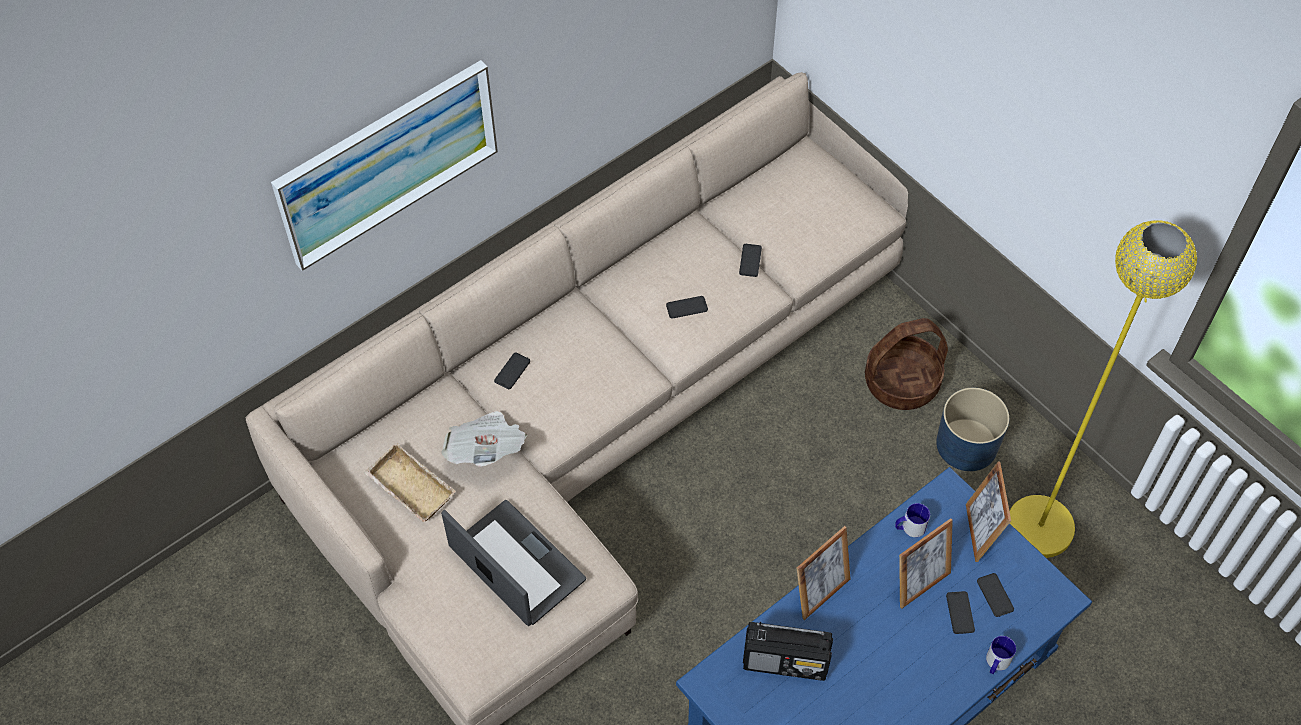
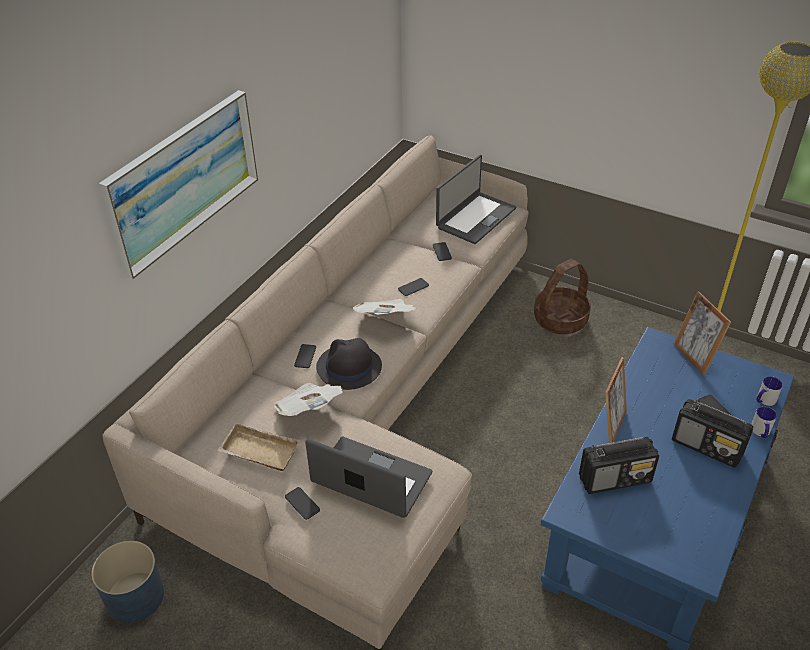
camera: 20 degrees left, 15 degrees down
(556, 404) = (348, 367): none -> black hat
(631, 347) = (386, 319): none -> newspaper
(822, 215) = (475, 218): none -> laptop
(909, 528) = (645, 368): mug -> mug (764, 400)
(918, 660) = (707, 447): none -> radio
(919, 583) = (675, 399): picture frame -> none
(967, 445) = (623, 342): blue planter -> blue planter (136, 596)
(995, 595) = (730, 391): phone -> phone (302, 503)

